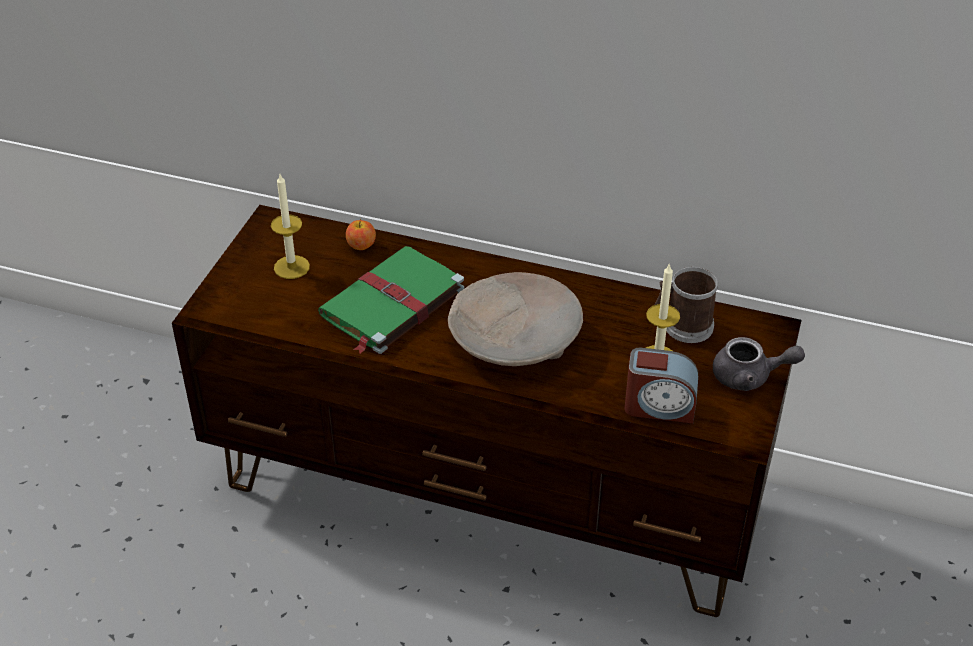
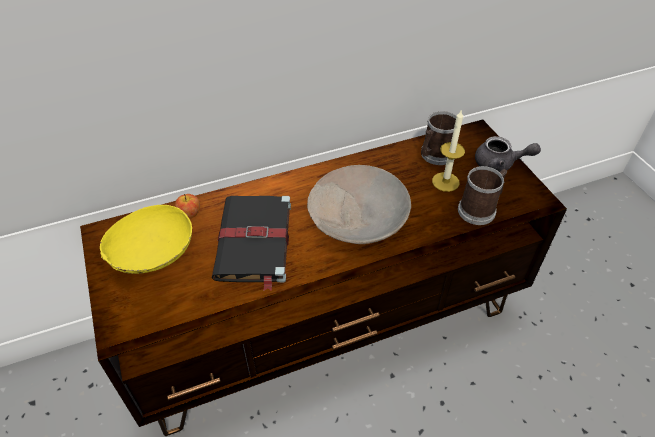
camera: 40 degrees left, 5 degrees up
(291, 267) = (154, 258): candle -> yellow bowl
(391, 304) = (254, 242): green book -> black book
(659, 406) = (480, 209): alarm clock -> mug
(750, 377) = (499, 164): grey teapot -> grey teapot turned 45 degrees clockwise

